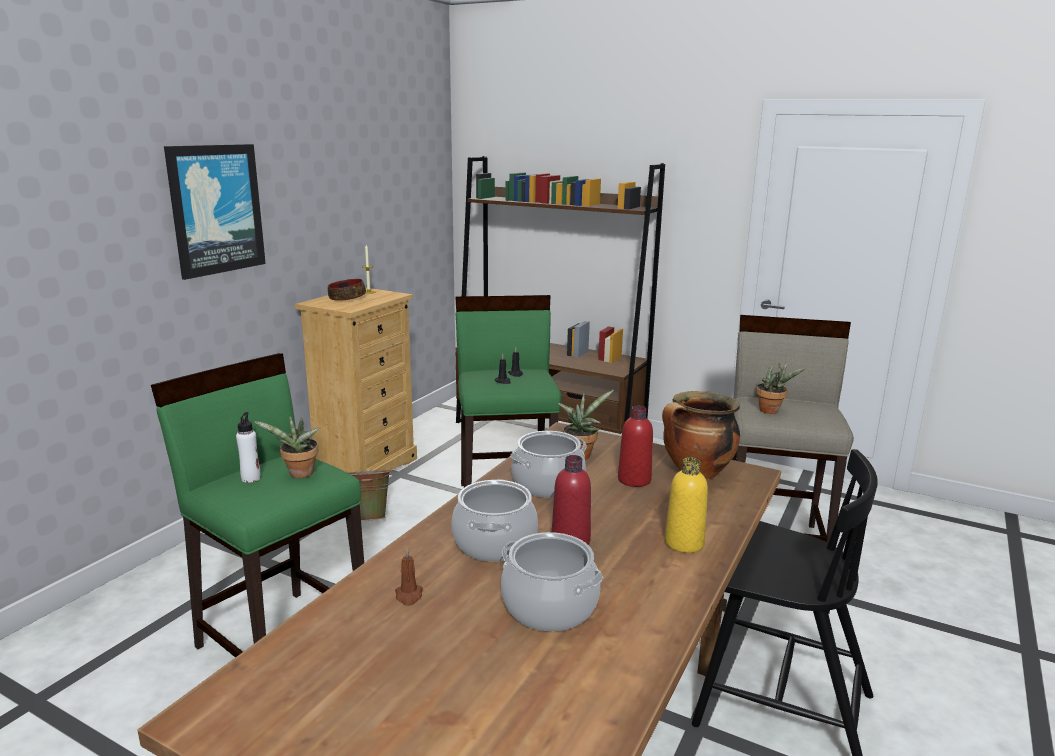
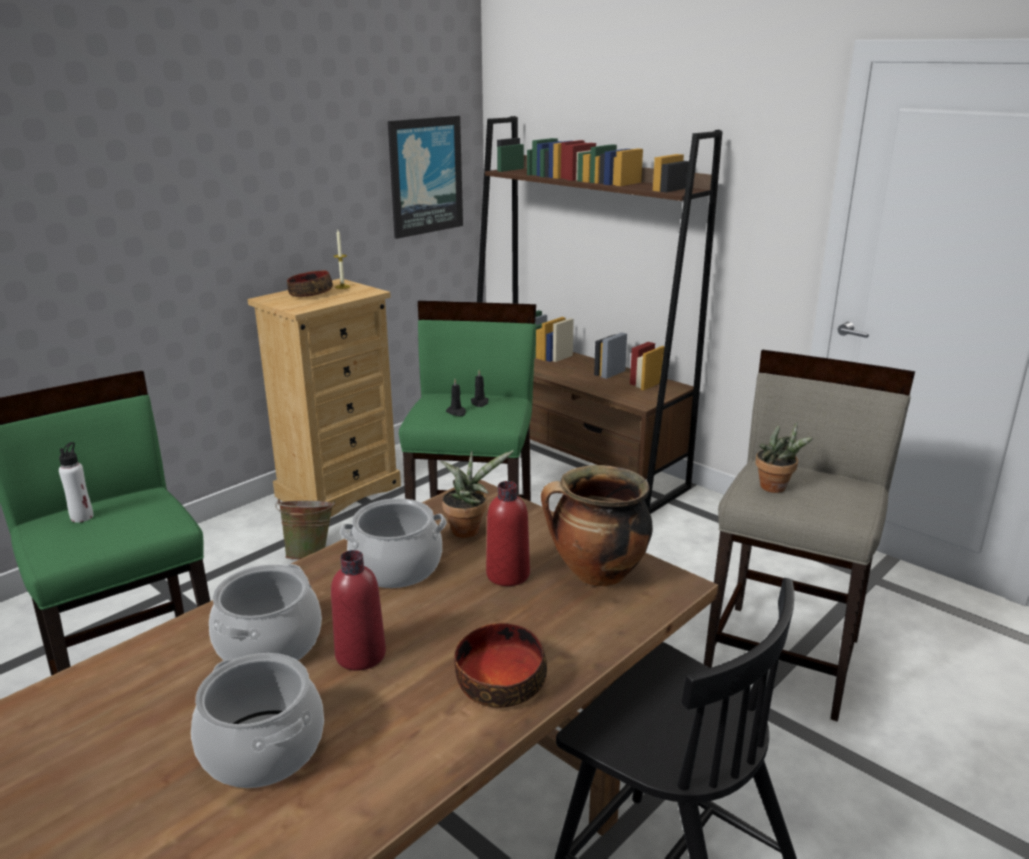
camera: 15 degrees right, 5 degrees up
(216, 209) = (136, 189): picture -> picture (425, 176)
(299, 475) = (134, 518): potted plant -> none
(409, 596) = (117, 704): brown candle -> none
(684, 543) = (500, 681): yellow bottle -> bowl

